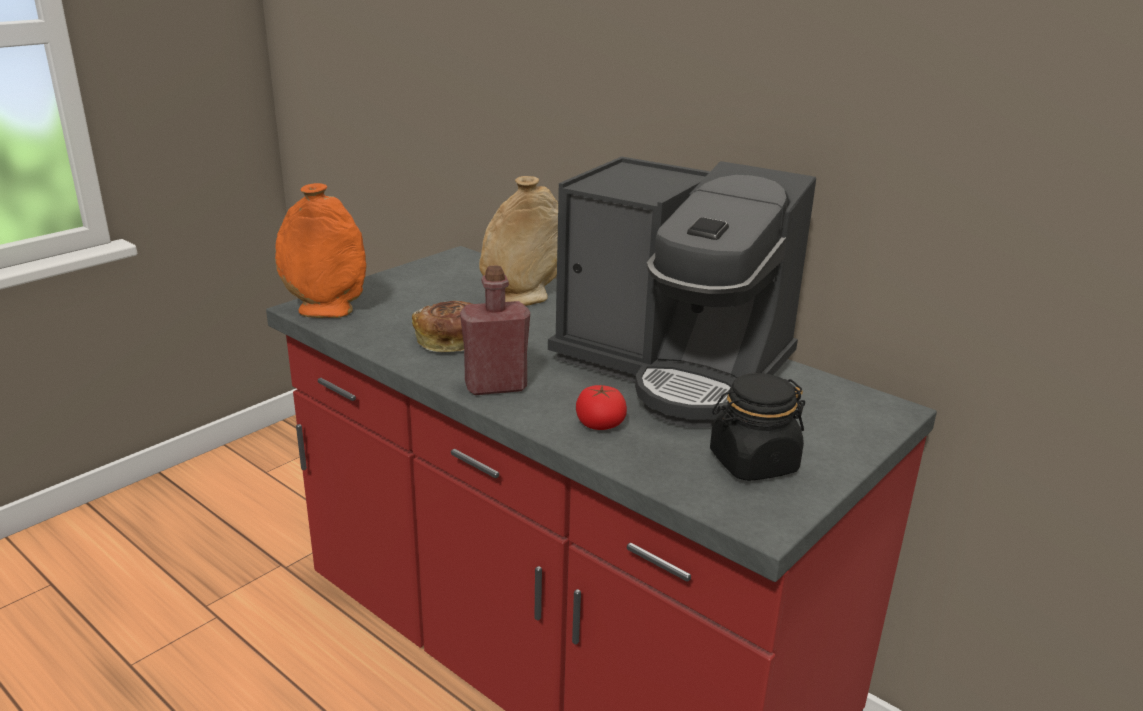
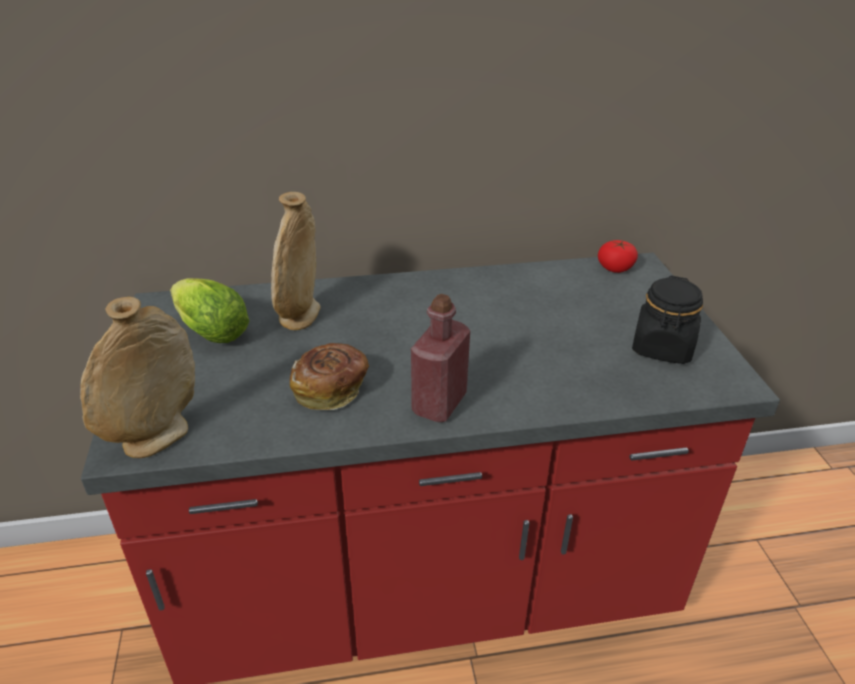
camera: 50 degrees left, 10 degrees up
(325, 311) = (156, 438): orange vase -> beige vase
(455, 280) = (209, 330): none -> lettuce
(600, 423) = (552, 382): tomato -> tomato (615, 267)
(674, 368) = (503, 308): coffee machine -> none

